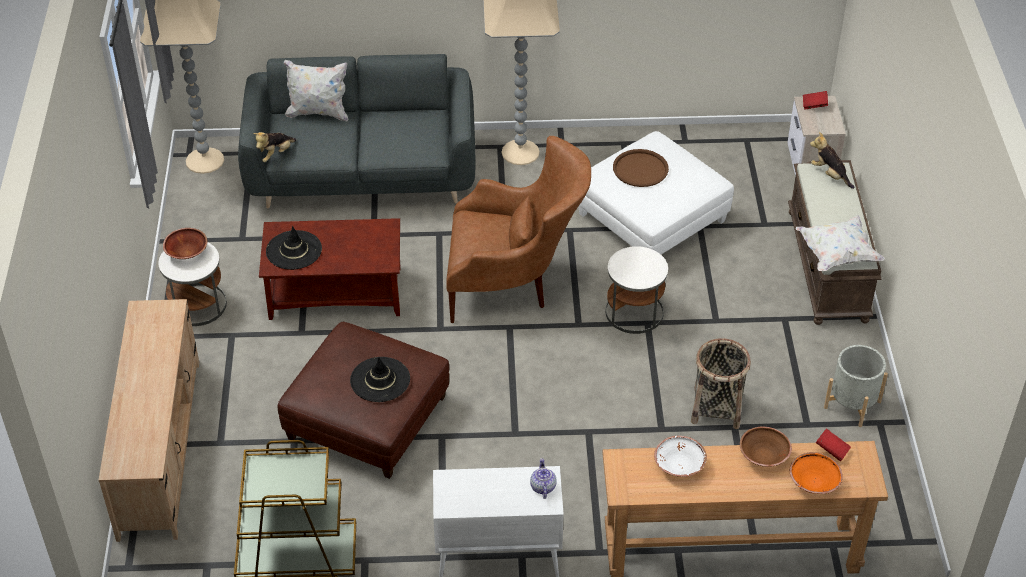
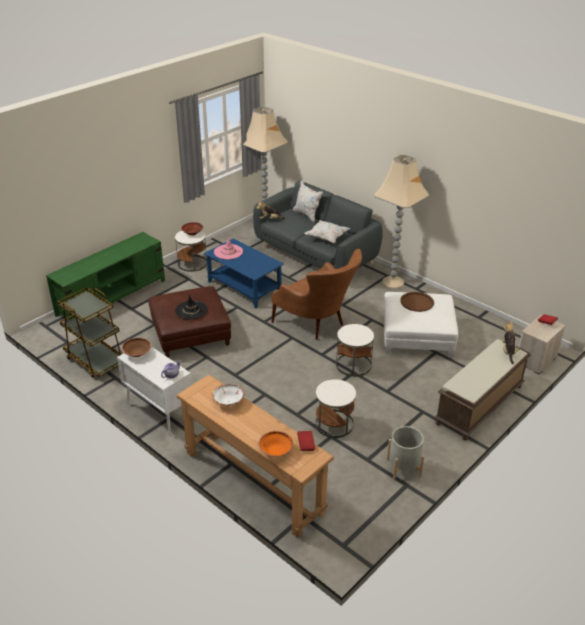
camera: 45 degrees right, 10 degrees down
(160, 446) = (112, 297): beige tv stand -> green tv stand
(294, 250) = (228, 252): black hat -> pink hat
(337, 293) = (245, 287): brown coffee table -> blue coffee table
(716, 408) = (334, 424): basket -> white side table
(763, 456) = (270, 424): brown bowl -> brown bowl (137, 353)
(837, 255) = (459, 384): white pillow -> white pillow (326, 238)

